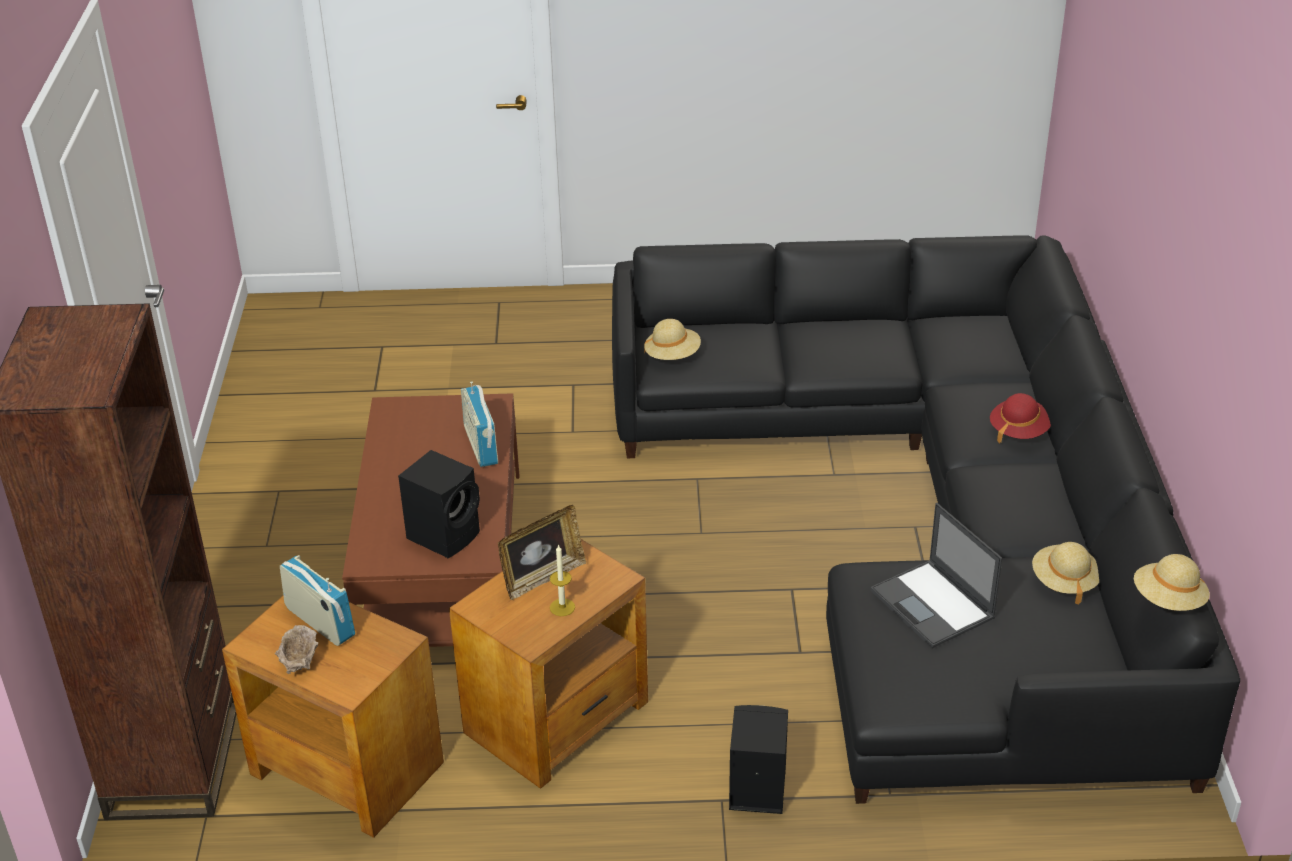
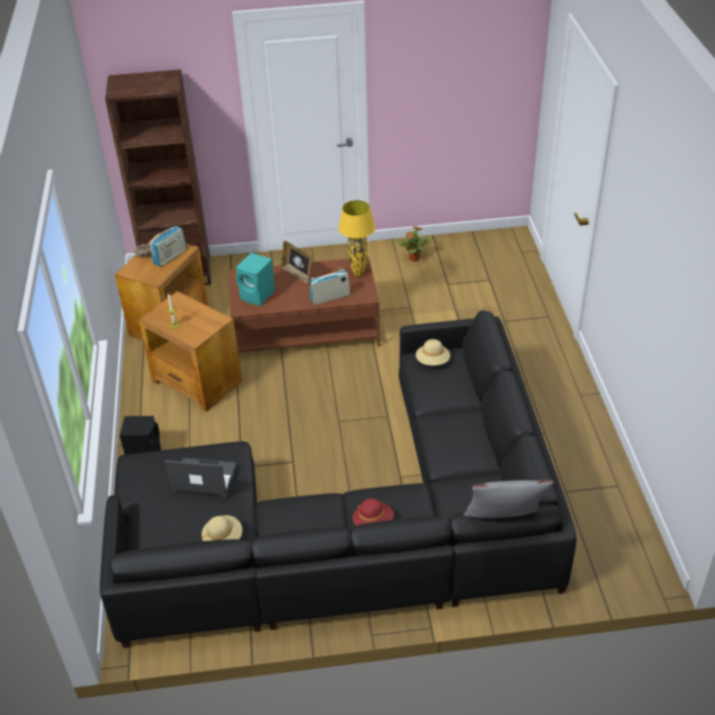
camera: 85 degrees right, 5 degrees up
(282, 421) = (413, 258): none -> potted plant
(421, 411) = (358, 273): none -> yellow table lamp
(445, 534) = (258, 295): black speaker -> turquoise speaker
(542, 577) = (196, 316): picture frame -> picture frame (298, 274)
(933, 605) = (203, 478): laptop -> laptop turned 45 degrees clockwise
(1073, 273) = (504, 522): none -> grey pillow
(1168, 600) = (144, 547): beige hat -> none

